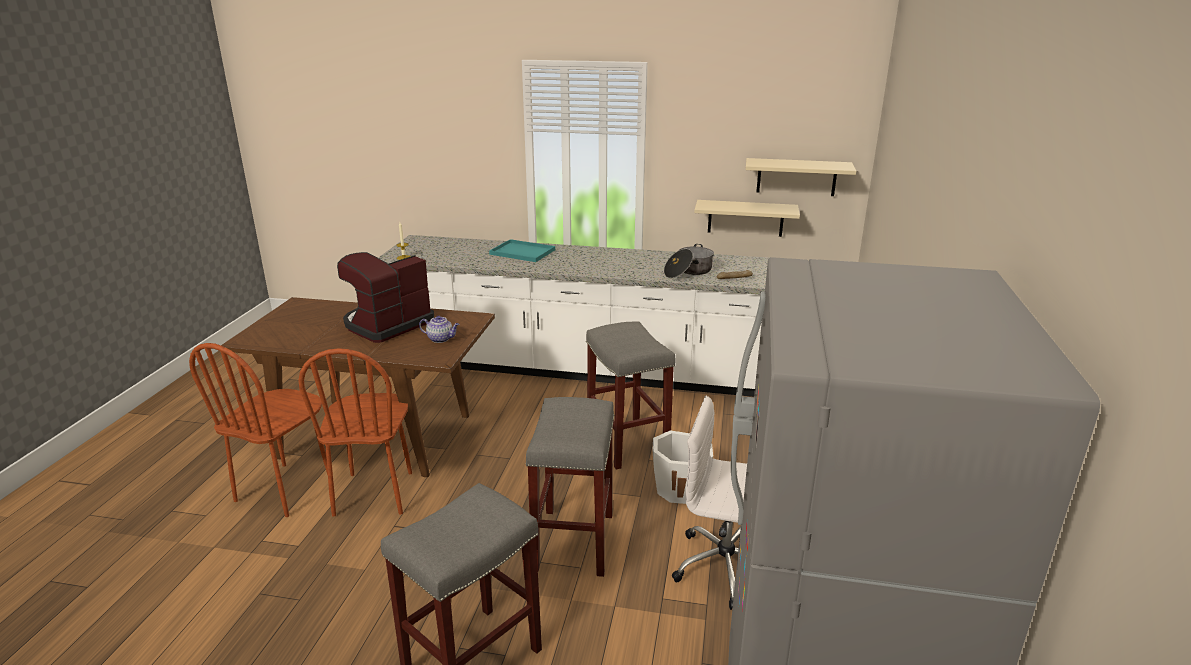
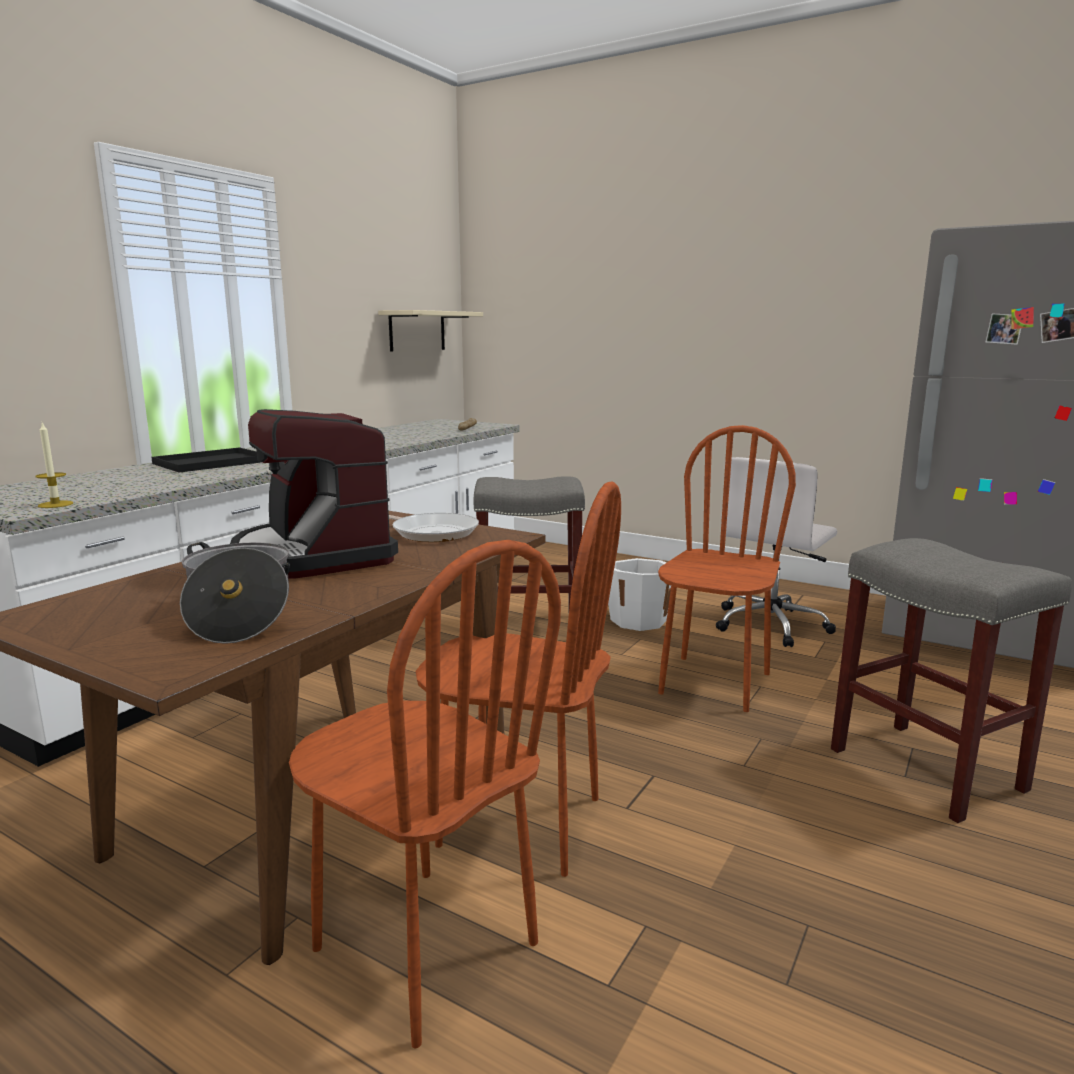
camera: 70 degrees left, 10 degrees down
(441, 339) = (432, 532): teapot -> frying pan
(523, 252) = (213, 462): turquoise tray -> black tray
(574, 542) = (714, 683): grey stool -> brown chair
(688, 272) = (425, 433): cooking pot -> cooking pot (240, 614)
(745, 218) = (385, 384): beige shelf -> none

